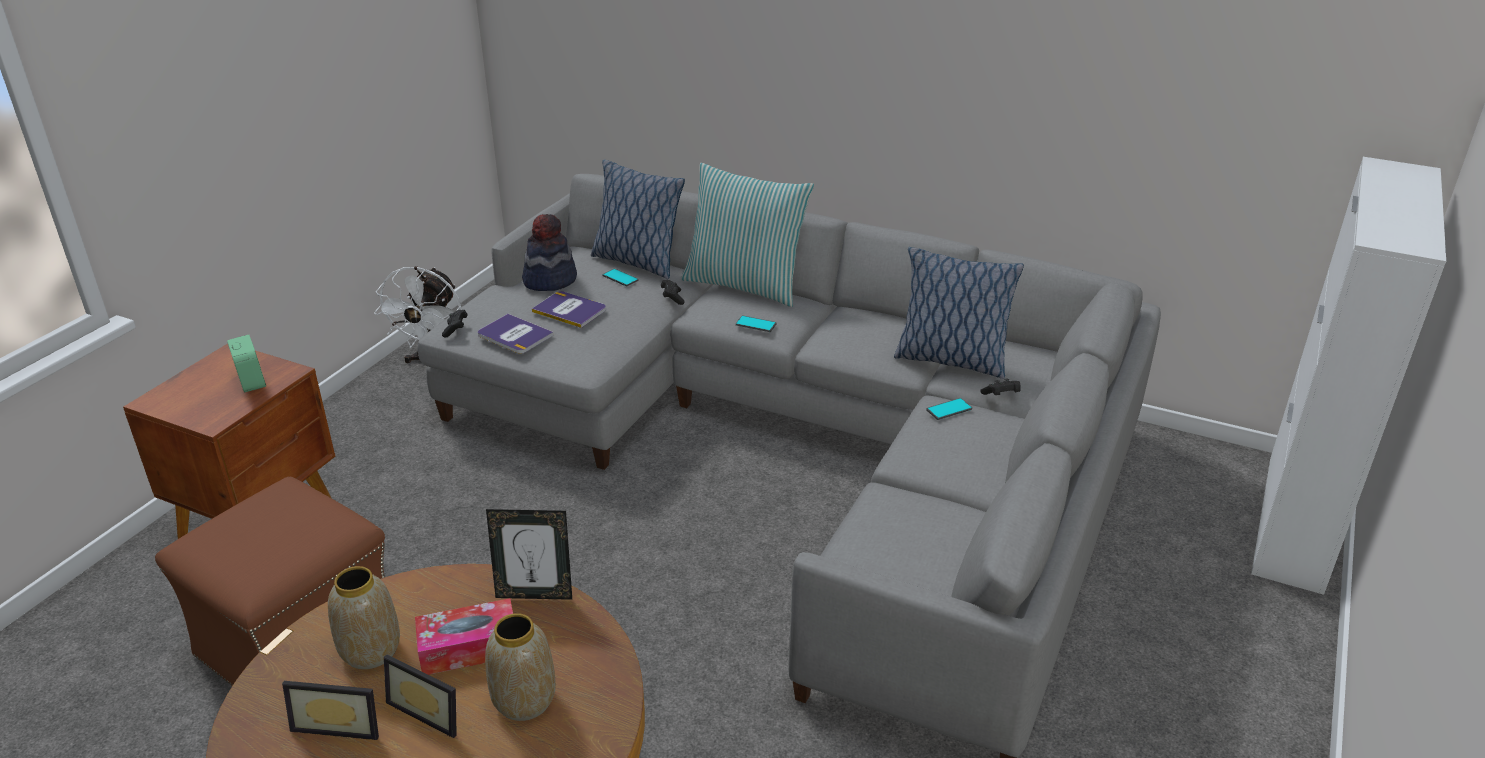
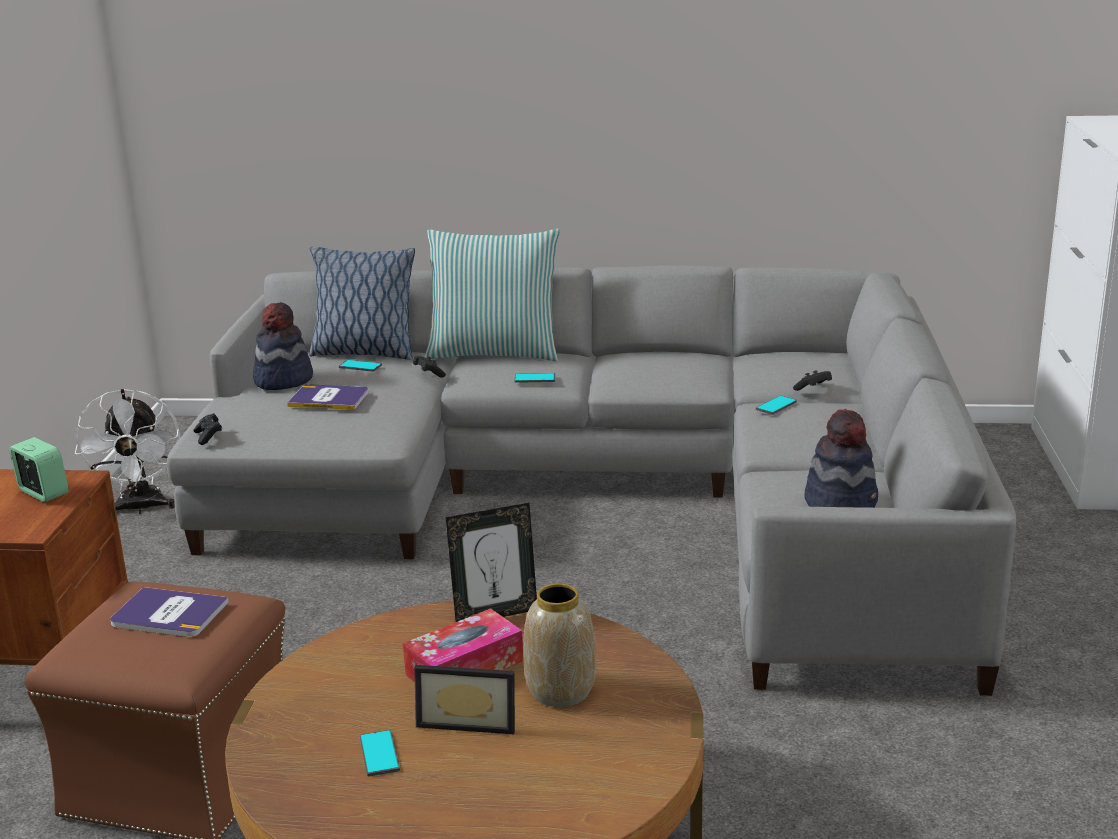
camera: 20 degrees left, 10 degrees down
(340, 723) = (379, 754): picture frame -> phone
(371, 652) = (360, 695): vase -> none
(514, 335) = (284, 428): book -> book (169, 614)
(922, 550) = (841, 503): none -> hat
(950, 360) = (744, 373): pillow -> none

